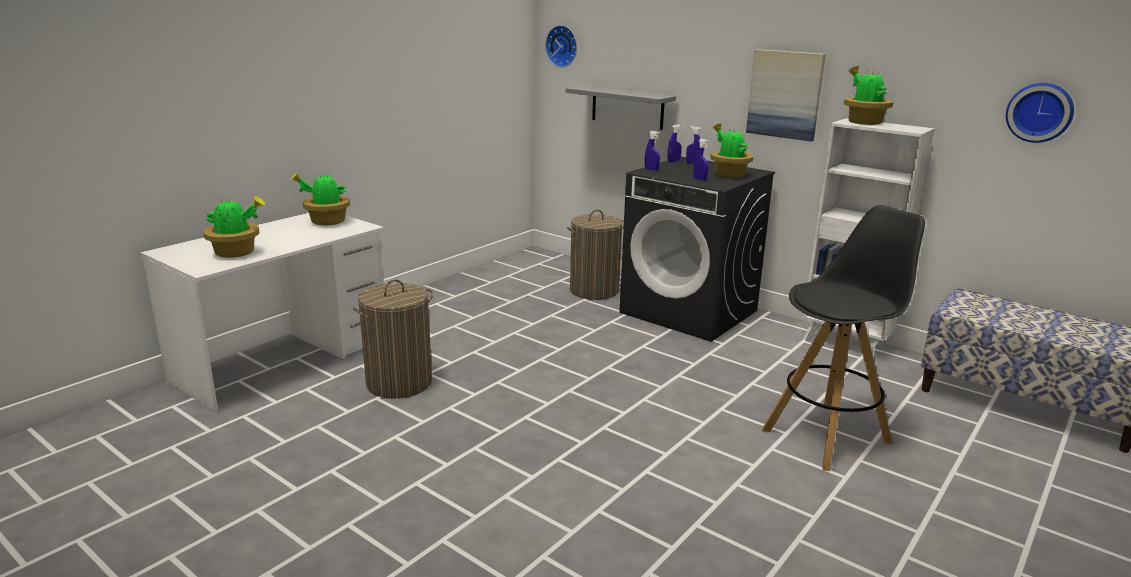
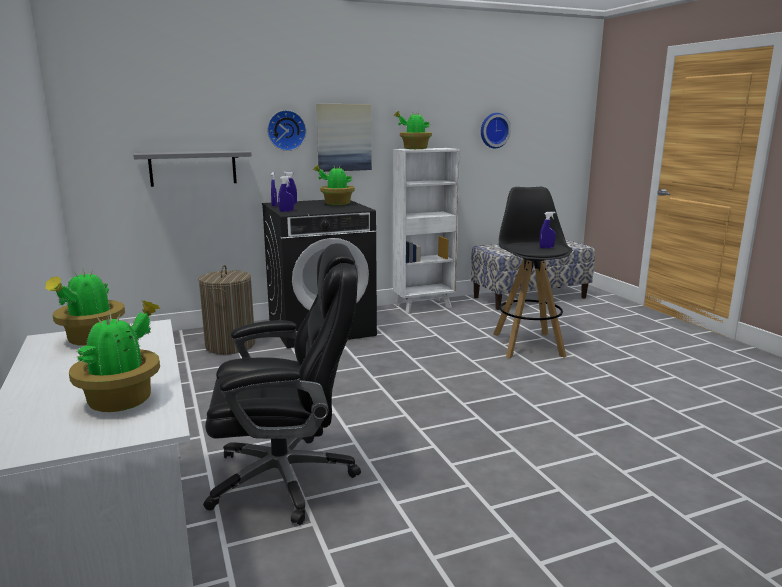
camera: 60 degrees left, 5 degrees down
(399, 383) = (286, 478): laundry basket -> black office chair
(563, 46) = (96, 113): wall clock -> wall clock (286, 130)
(700, 179) = (336, 209): blue spray bottle -> blue spray bottle (546, 248)

